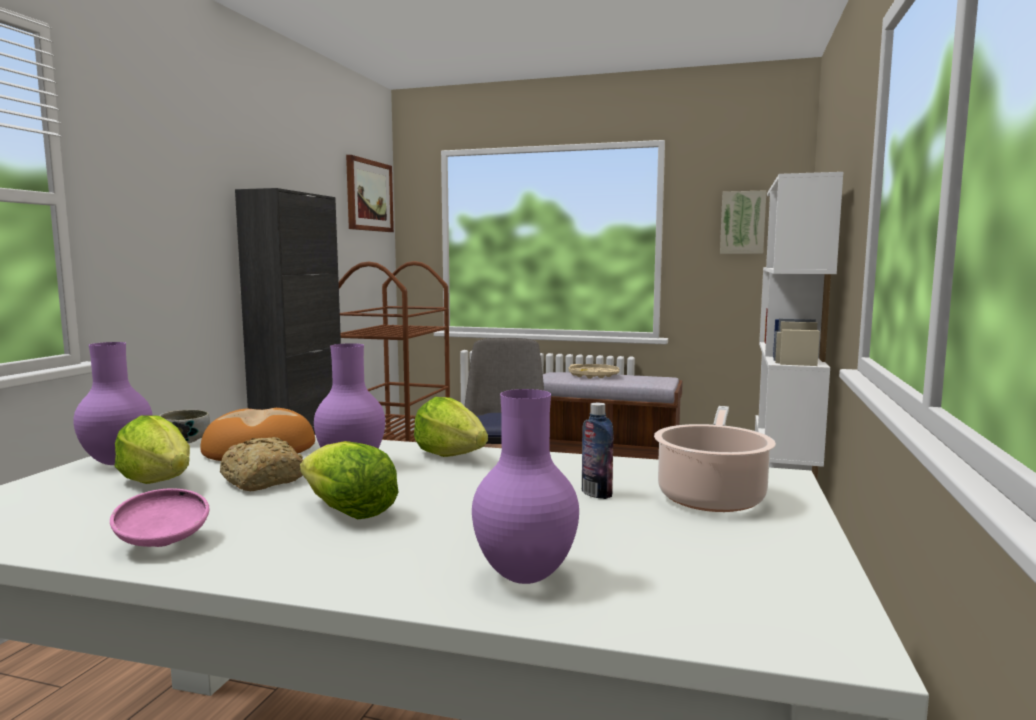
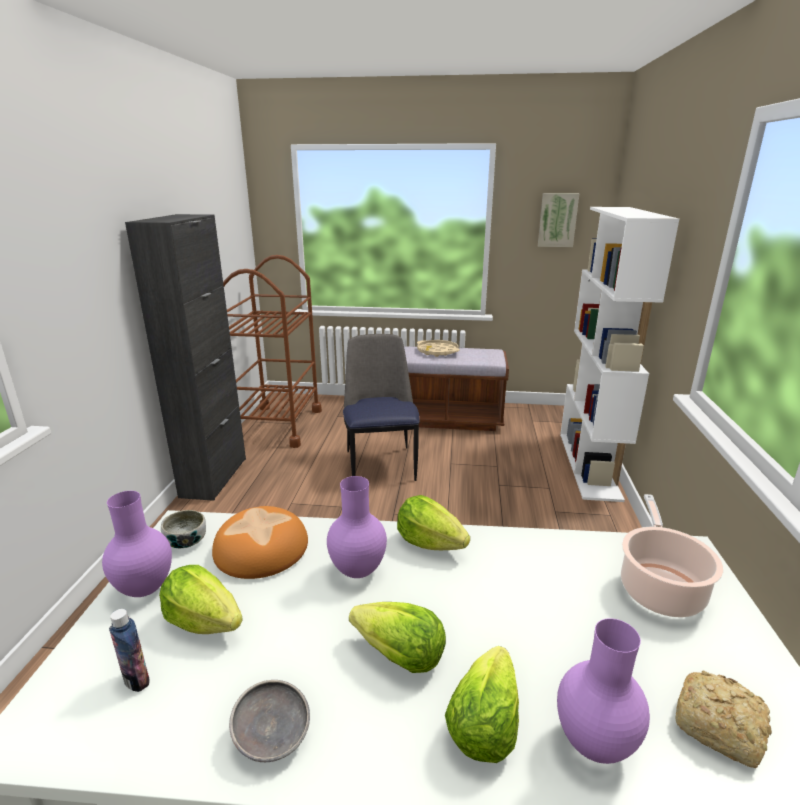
camera: 10 degrees left, 15 degrees up
(162, 544) = (273, 738): pink bowl -> grey bowl
(262, 481) = (297, 609): bread -> bread (721, 728)
(369, 196) = (229, 193): picture -> none
(402, 556) = (483, 725): none -> lettuce
(596, 494) = (576, 596): bottle -> bottle (136, 680)

